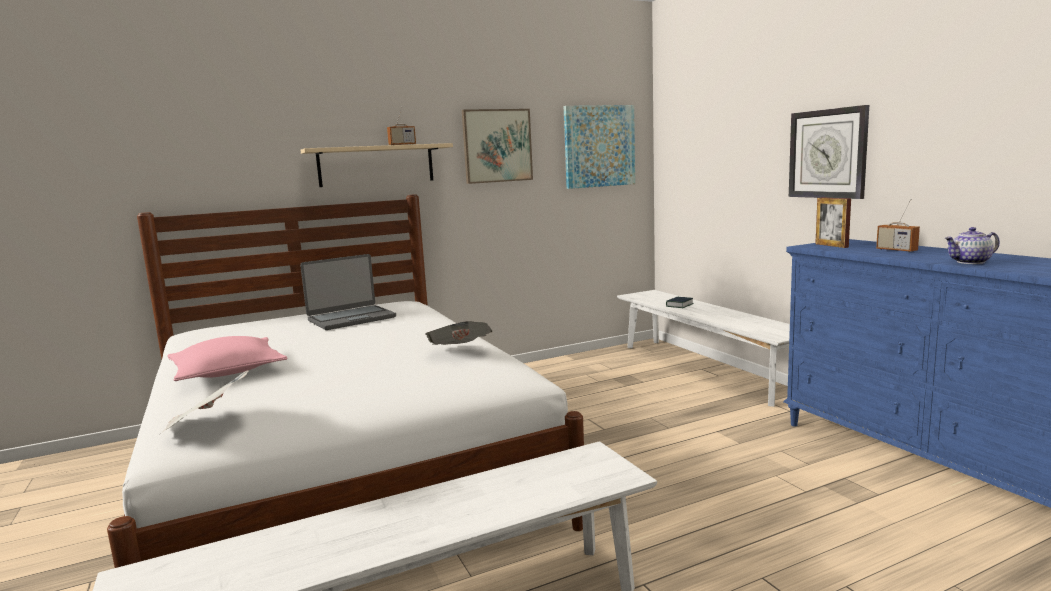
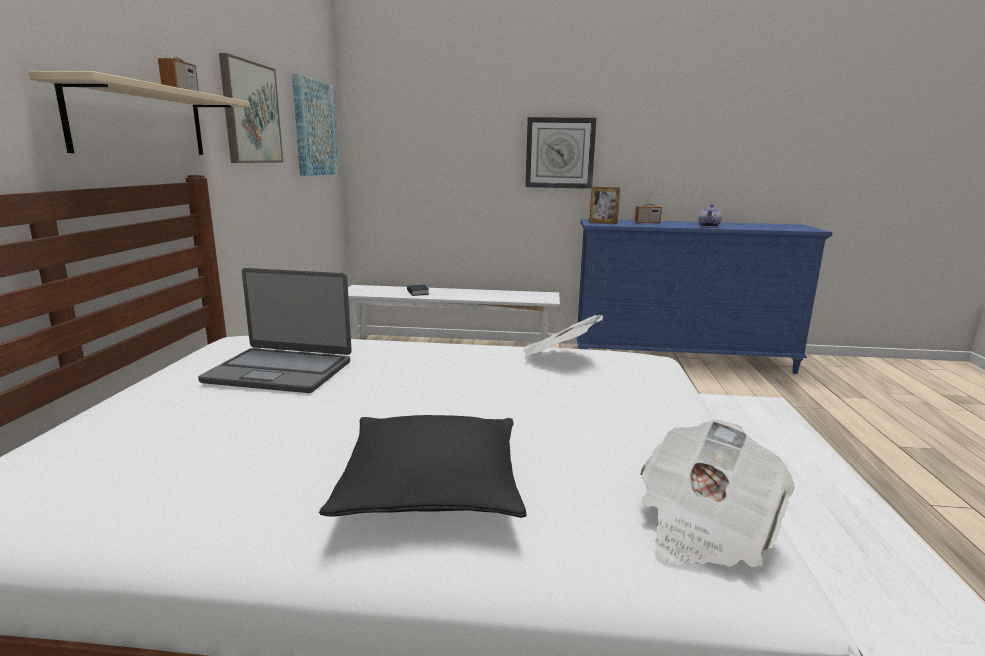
camera: 60 degrees left, 5 degrees up
(228, 371) = (431, 485): pink pillow -> black pillow
(351, 319) = (280, 371): laptop -> laptop turned 105 degrees clockwise

